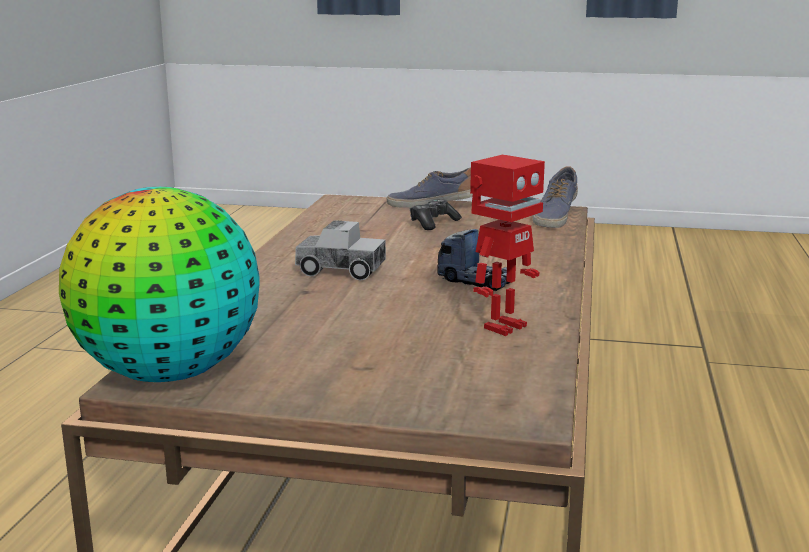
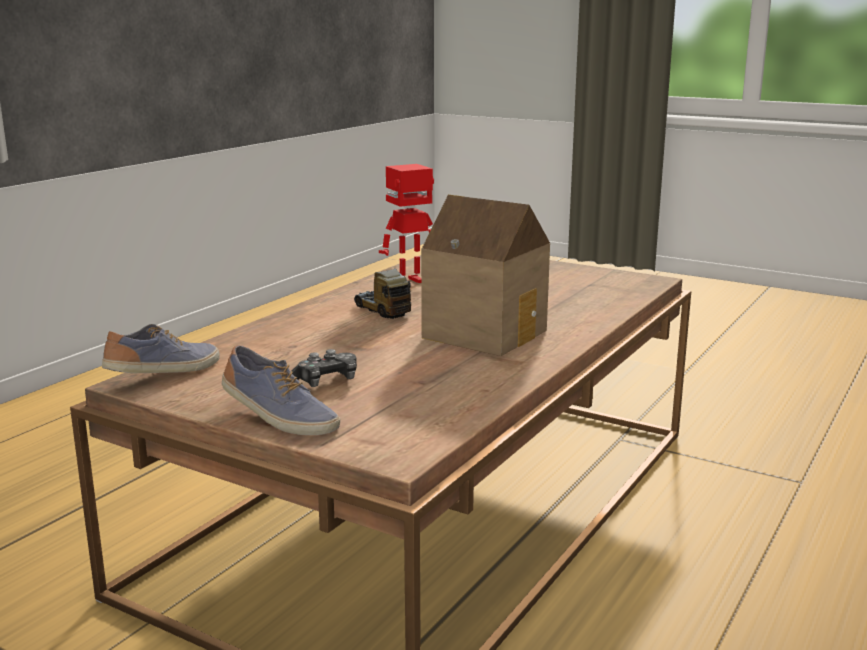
camera: 160 degrees left, 0 degrees up
(170, 374) = (632, 281): globe -> none
(340, 270) = (487, 332): toy truck -> toy house

